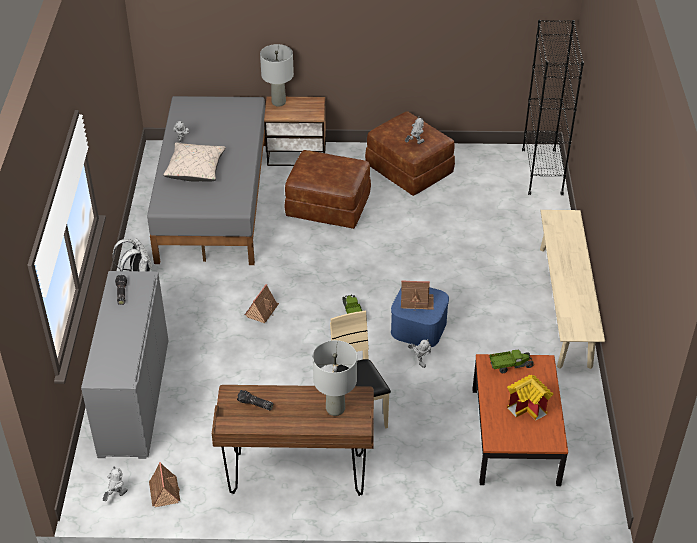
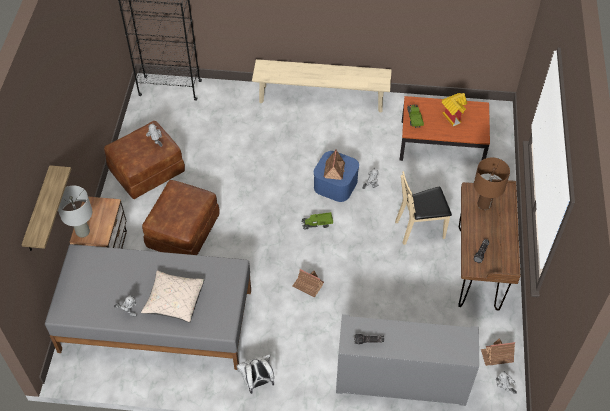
camera: 85 degrees left, 10 degrees up
(236, 18) = (38, 211): none -> shelf
(335, 409) = (484, 205): grey table lamp -> brown table lamp

